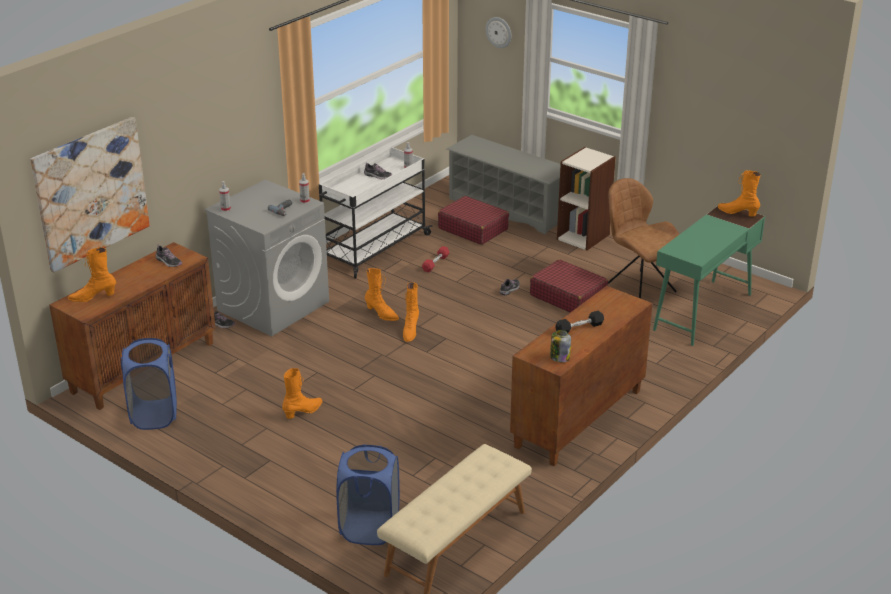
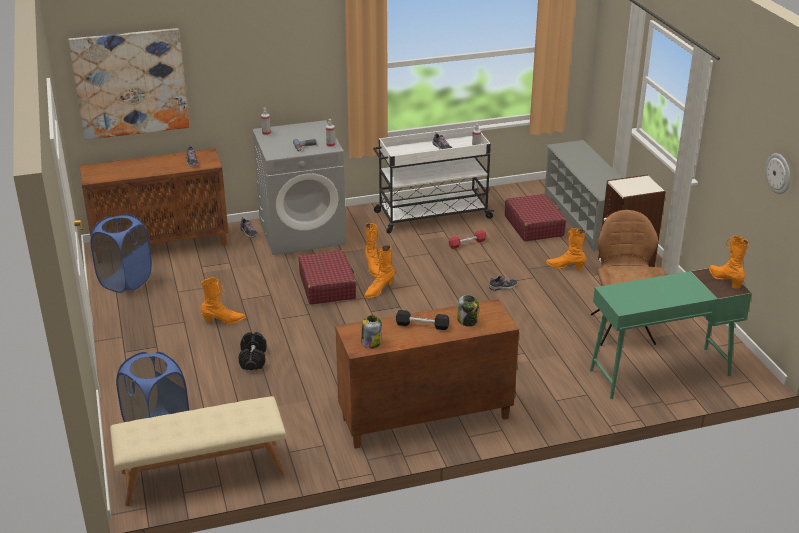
camera: 35 degrees right, 0 degrees up
(93, 297) = (111, 169): orange boot -> orange boot (565, 267)
(376, 433) = (253, 359): none -> black dumbbell
(499, 32) = (617, 43): wall clock -> wall clock (779, 173)
(567, 296) = (547, 311): red suitcase -> red suitcase (327, 286)
(608, 311) = (468, 321): none -> jar

